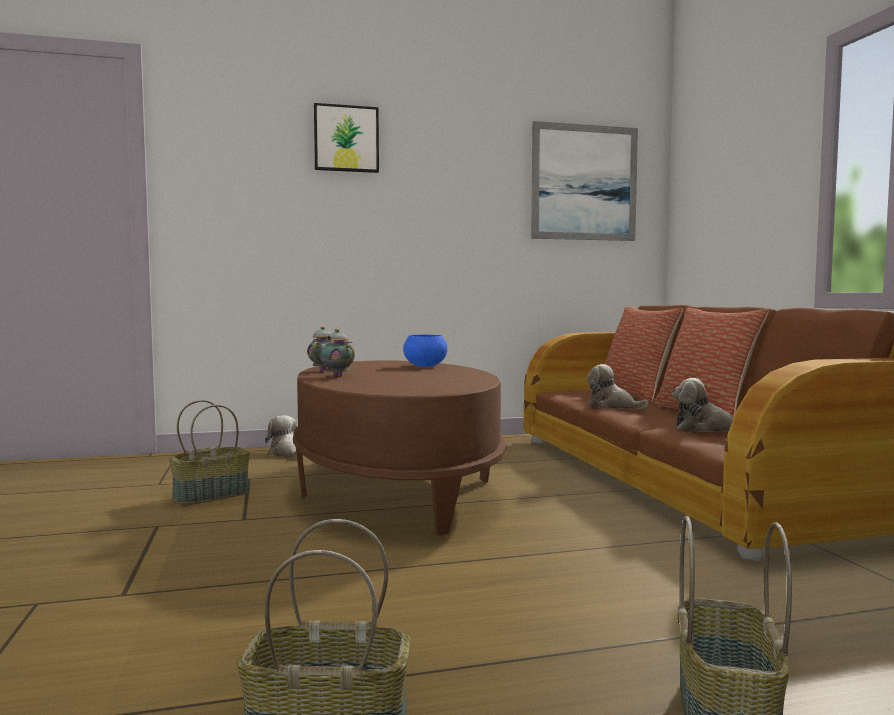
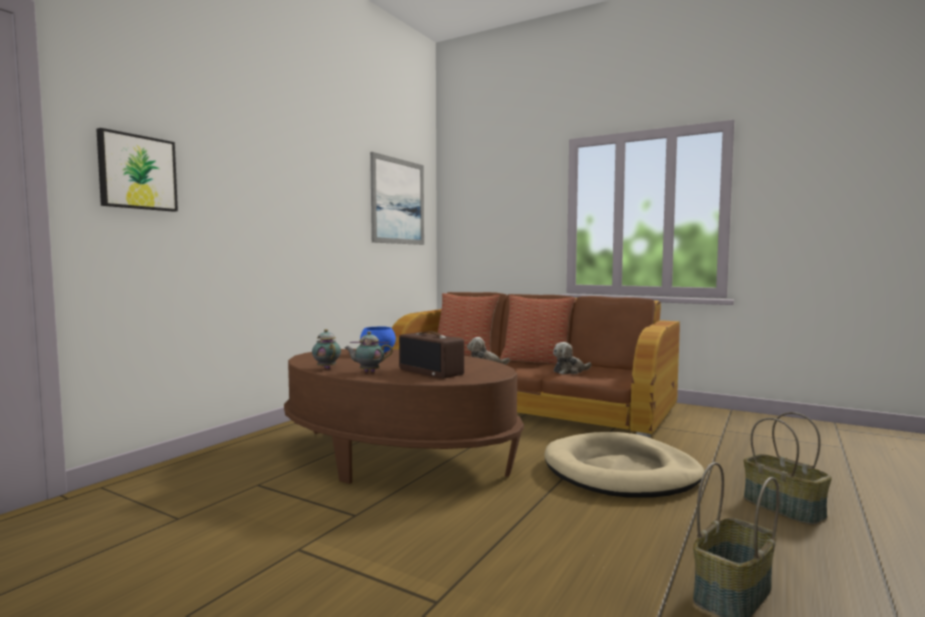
camera: 45 degrees left, 0 degrees up
(211, 495) = (267, 508): basket -> none
(286, 453) = (227, 454): plush toy -> none
(346, 139) = (248, 147): picture -> picture (137, 172)
(384, 382) = (432, 372): none -> radio
(590, 578) = (621, 472): none -> beige dog bed

